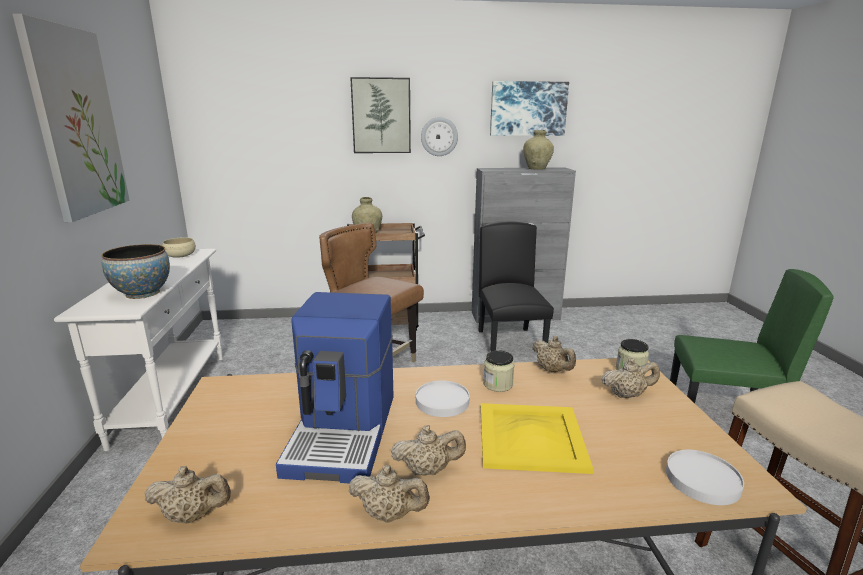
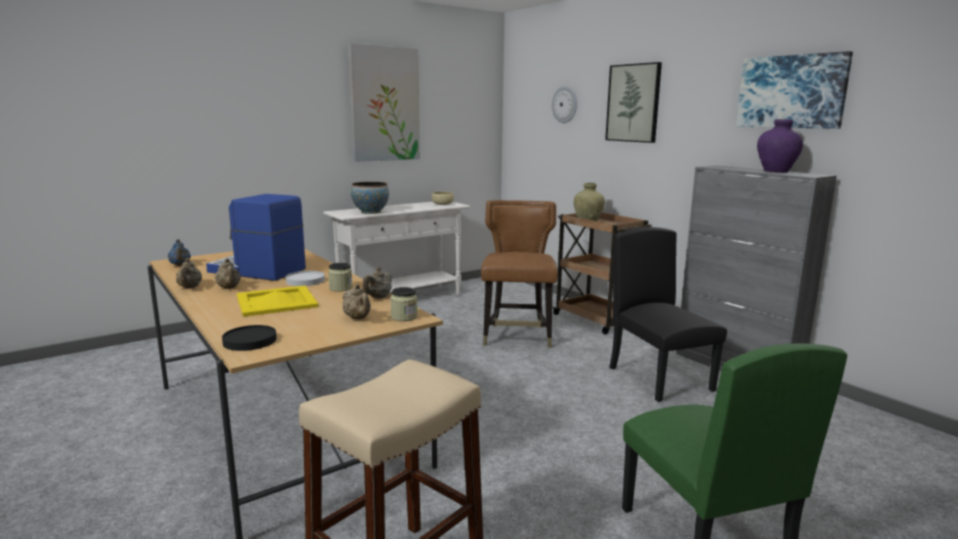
camera: 60 degrees right, 5 degrees down
(193, 516) = (180, 265): beige teapot -> blue teapot
(345, 432) = (257, 271): coffee machine -> coffee machine turned 45 degrees clockwise
(439, 136) = (684, 126): wall clock -> wall clock (565, 104)
(510, 343) = (660, 379): black chair -> black chair turned 75 degrees counterclockwise
(536, 169) = (775, 171): beige vase -> purple vase
(702, 480) = (250, 341): white plate -> black plate

